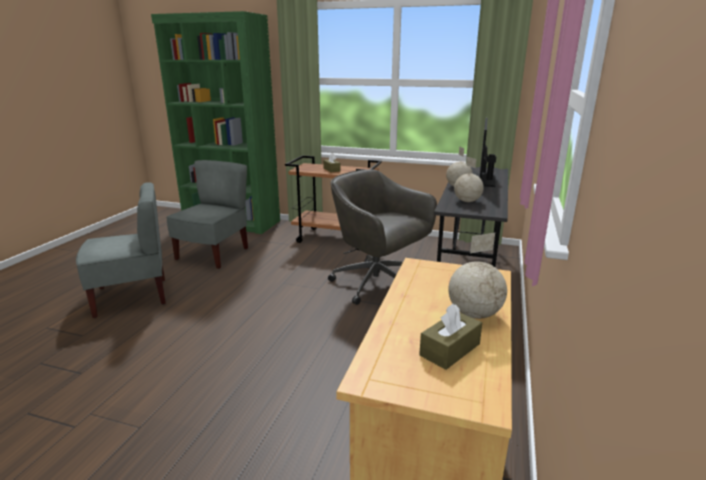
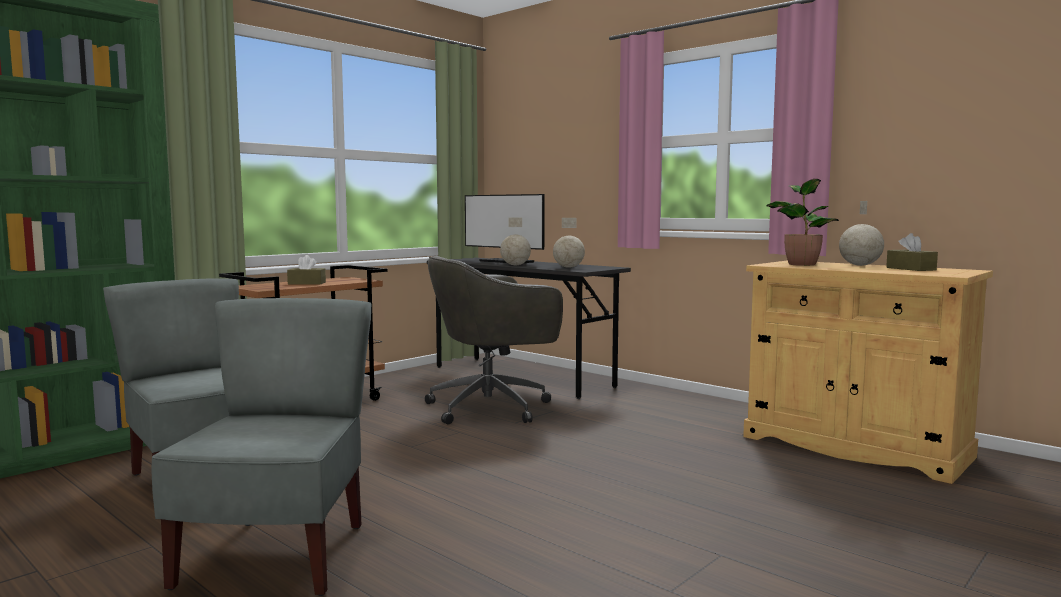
camera: 65 degrees left, 15 degrees down
(447, 280) = (800, 264): none -> potted plant

